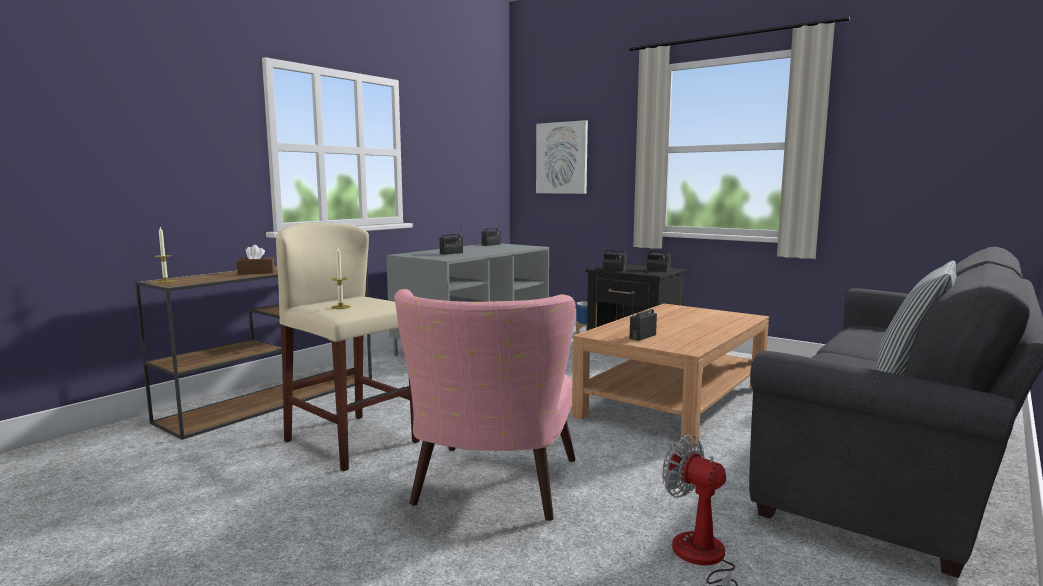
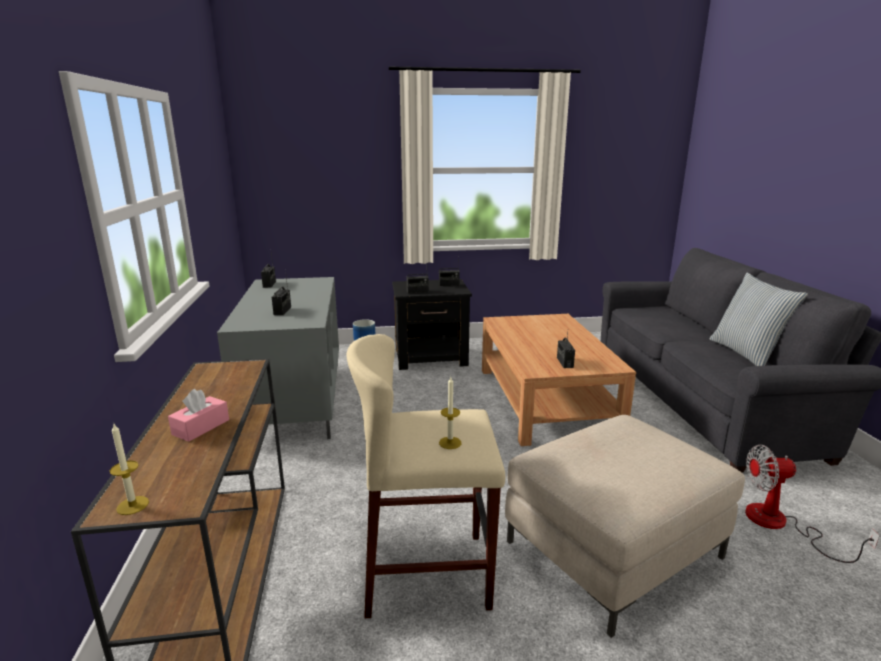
camera: 45 degrees left, 10 degrees up
(256, 272) = (201, 427): brown tissue box -> pink tissue box
(490, 491) = (613, 549): pink armchair -> beige ottoman
(562, 158) = (307, 176): picture -> none

